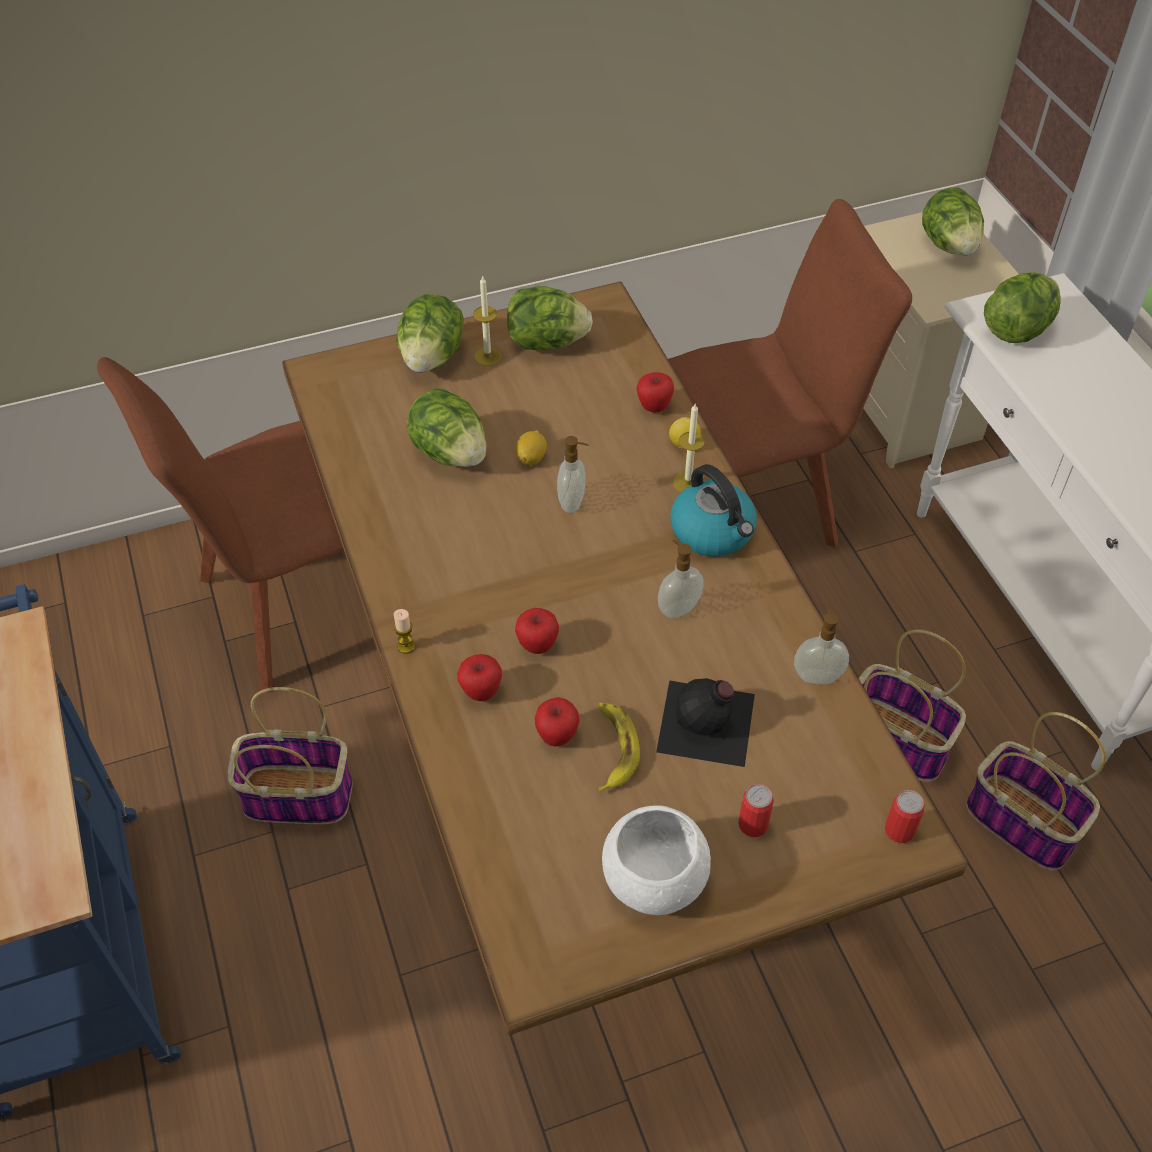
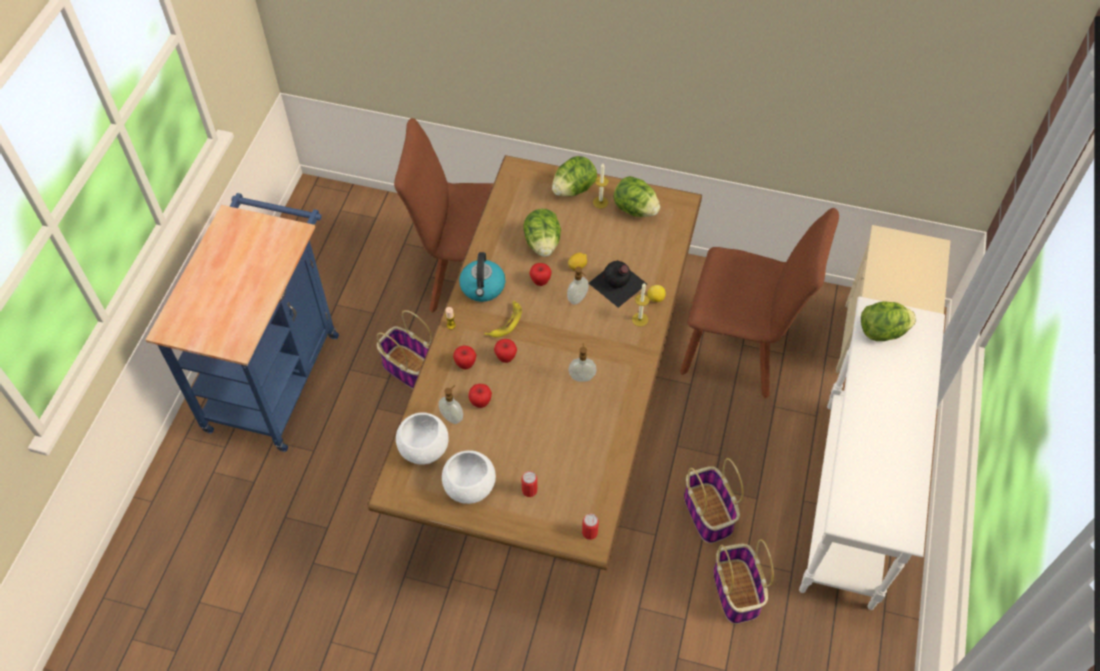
camera: 35 degrees right, 5 degrees up
(525, 865) = (423, 448): none -> white bowl
(613, 748) = (499, 422): banana -> banana (506, 322)
(654, 407) = (658, 272): apple -> apple (540, 281)
(707, 724) = (548, 436): black bottle -> black bottle (617, 284)
(713, 532) = (630, 350): kettle -> kettle (483, 287)
(817, 675) = (616, 445): soap dispenser -> soap dispenser (452, 417)
(949, 245) = (919, 263): lettuce -> none

